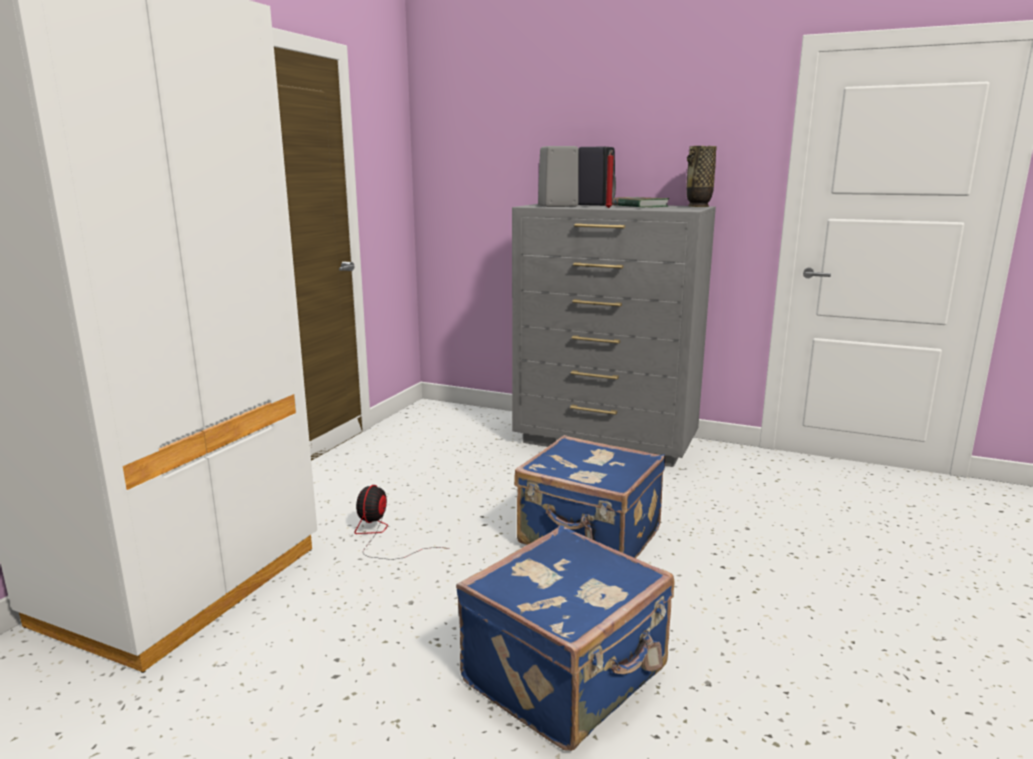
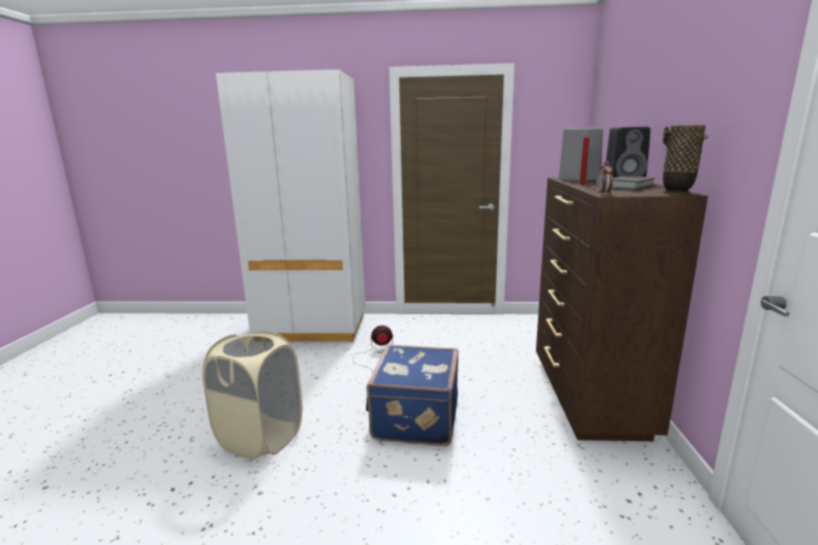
camera: 70 degrees right, 0 degrees up
(568, 677) = (261, 437): blue suitcase -> beige laundry basket
(606, 442) = (588, 397): grey dresser -> brown dresser
(685, 210) = (603, 194): none -> alarm clock

